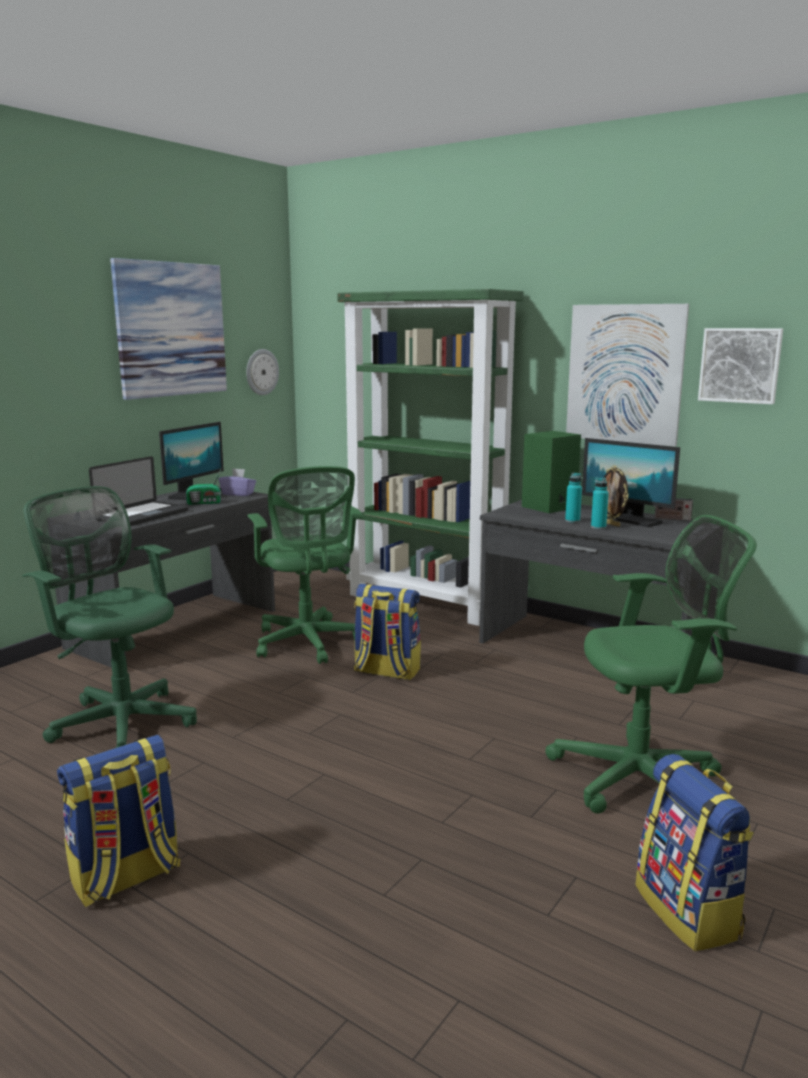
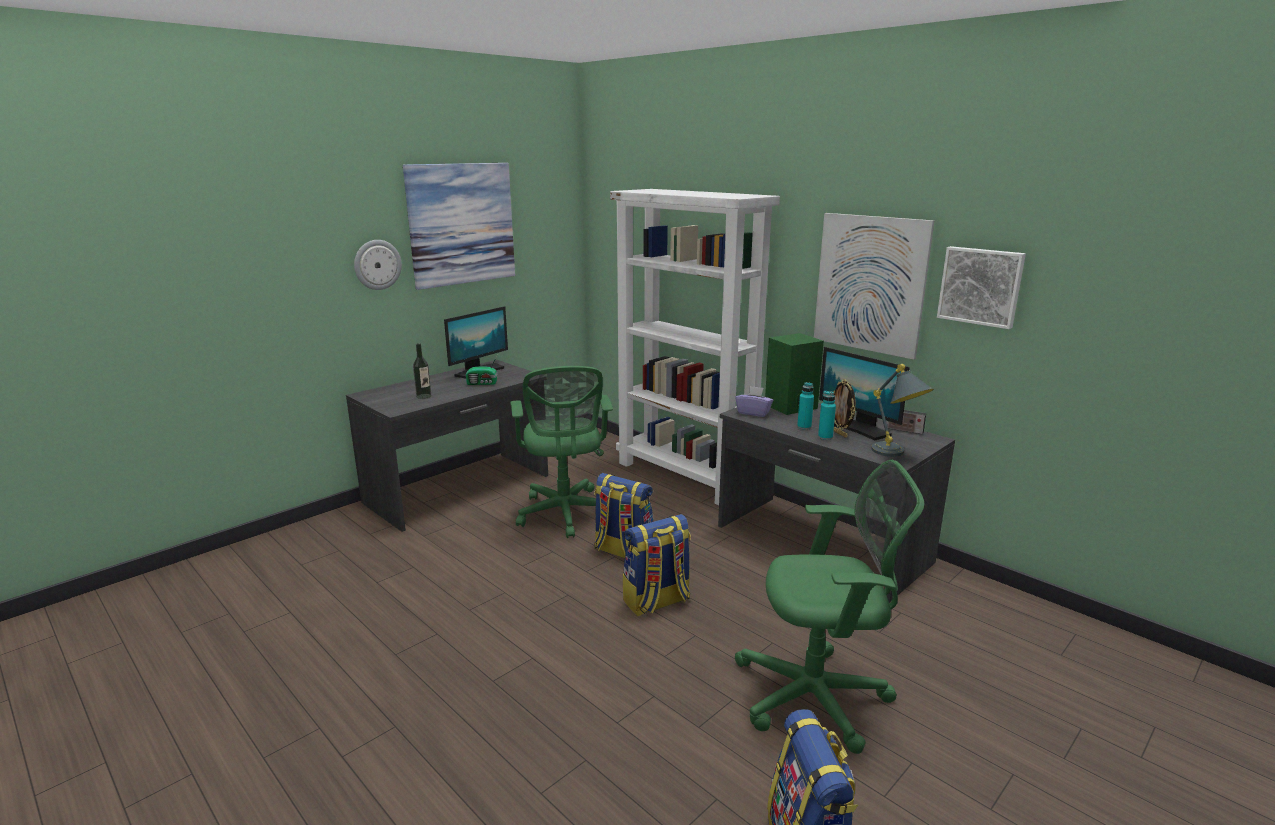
camera: 10 degrees right, 5 degrees up
(120, 722) = (383, 584): green office chair -> none
(126, 877) = (338, 744): backpack -> backpack (656, 602)
(142, 515) = (423, 396): laptop -> bottle
(238, 494) = (516, 373): purple tissue box -> purple tissue box (753, 412)
(261, 372) = (550, 256): wall clock -> wall clock (377, 264)
(427, 602) = (685, 477): green bookcase -> white bookcase
(675, 536) = (896, 454): none -> grey table lamp

